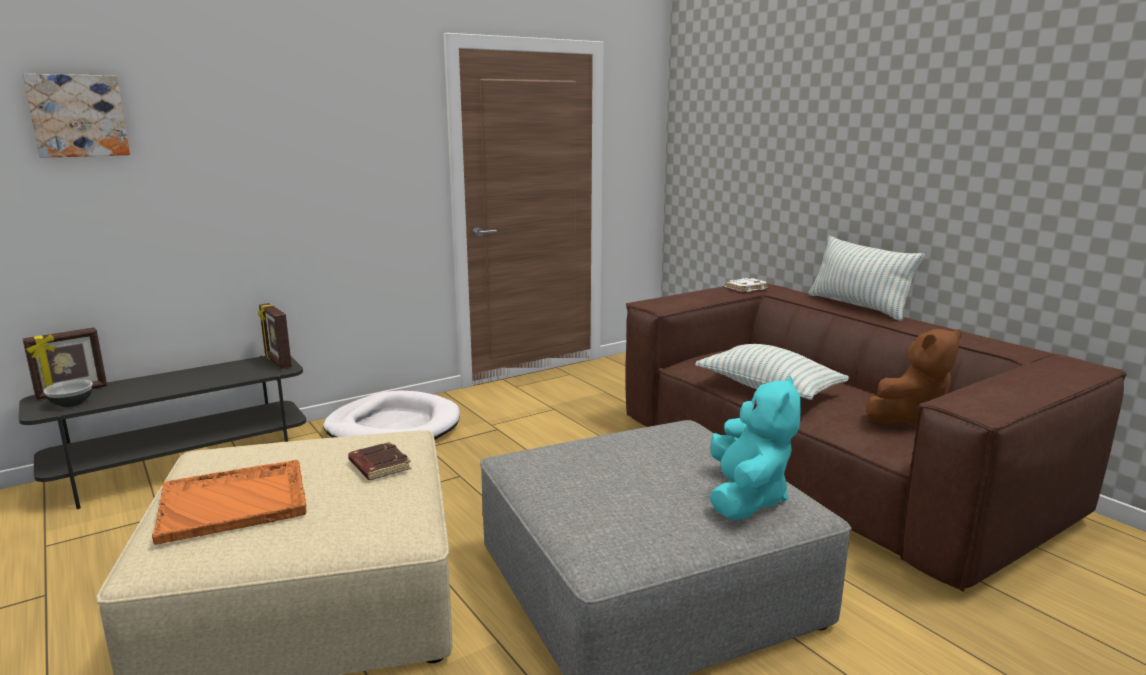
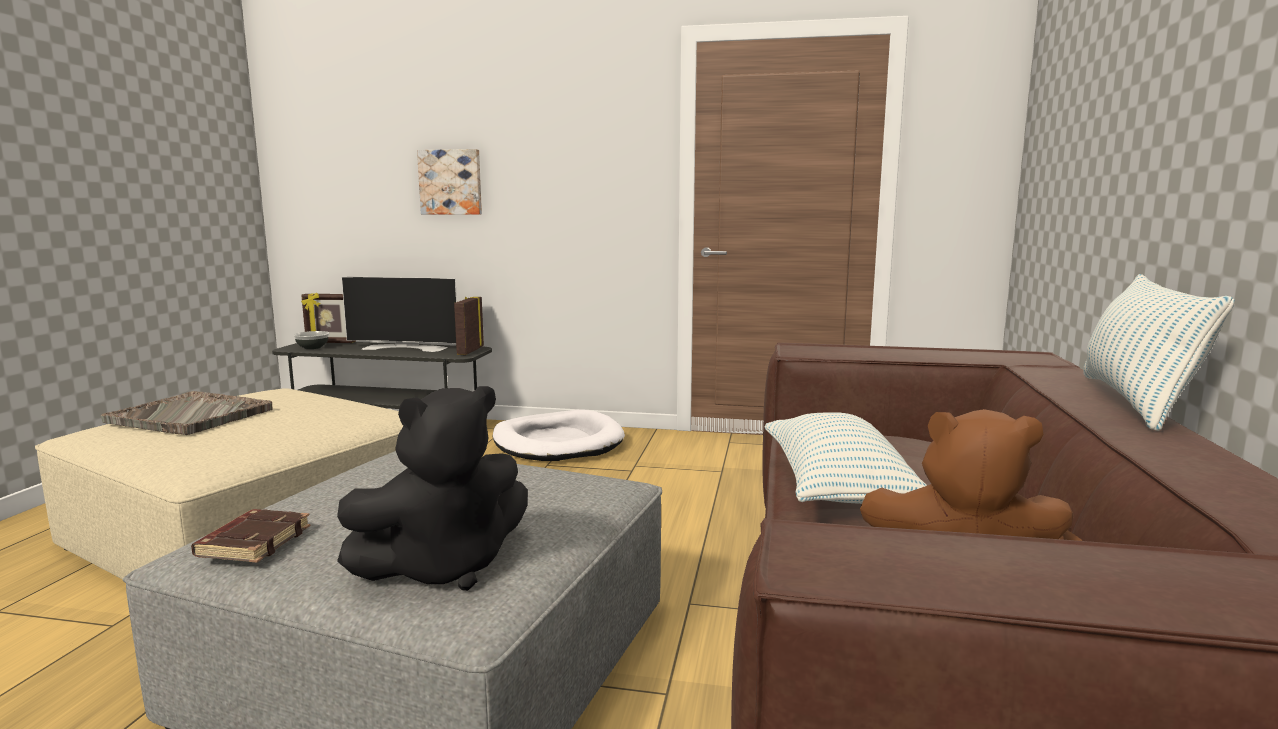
camera: 45 degrees right, 5 degrees down
(78, 116) = (360, 123): picture -> picture (451, 182)
(193, 374) = (406, 347): none -> television
(235, 502) = (191, 416): orange tray -> grey tray
(378, 466) = (308, 424): brown book -> brown book (253, 542)
(746, 288) = (996, 354): white book -> none
(746, 498) = (444, 567): turquoise plush toy -> black plush toy

